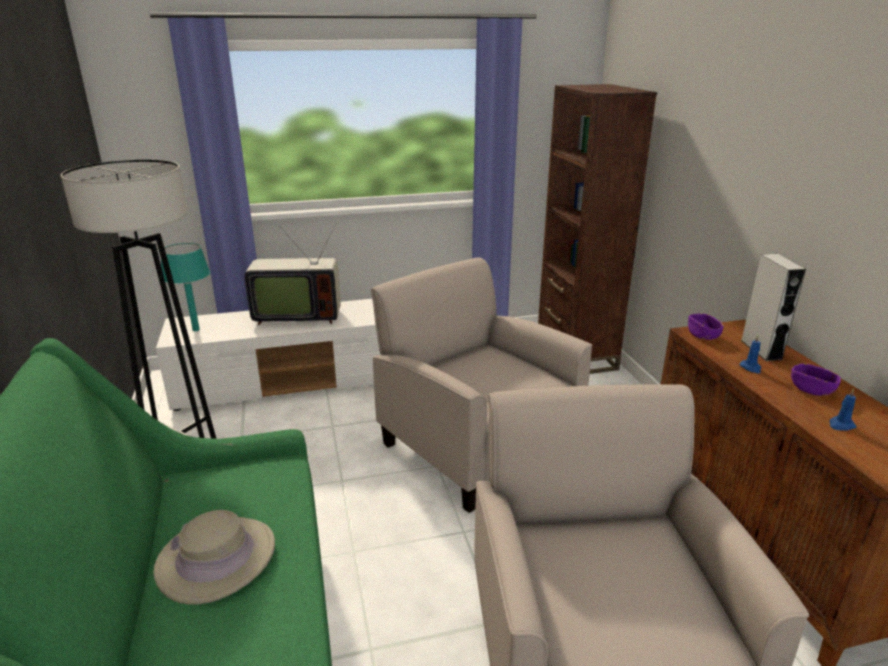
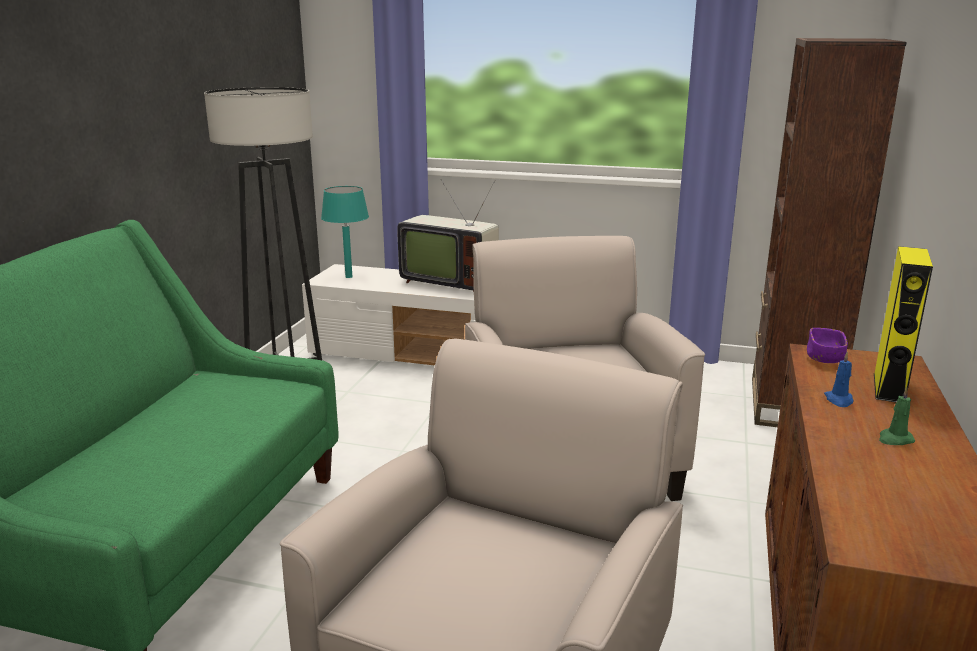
camera: 30 degrees right, 5 degrees down
(217, 559) = (167, 435): beige hat -> none
(761, 349) = (889, 388): grey speaker -> yellow speaker
(811, 389) = (895, 439): purple bowl -> green candle
(841, 425) = (875, 480): blue candle -> none

